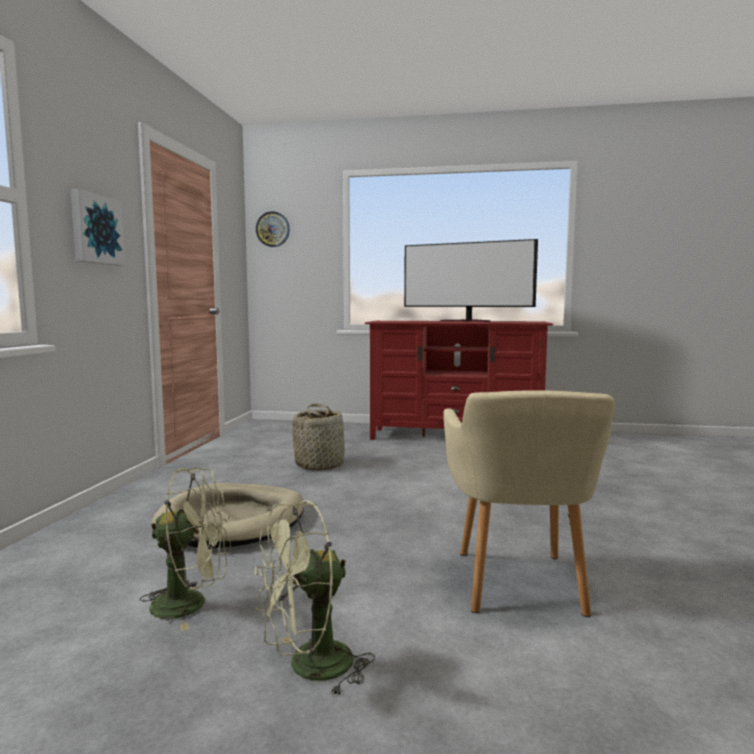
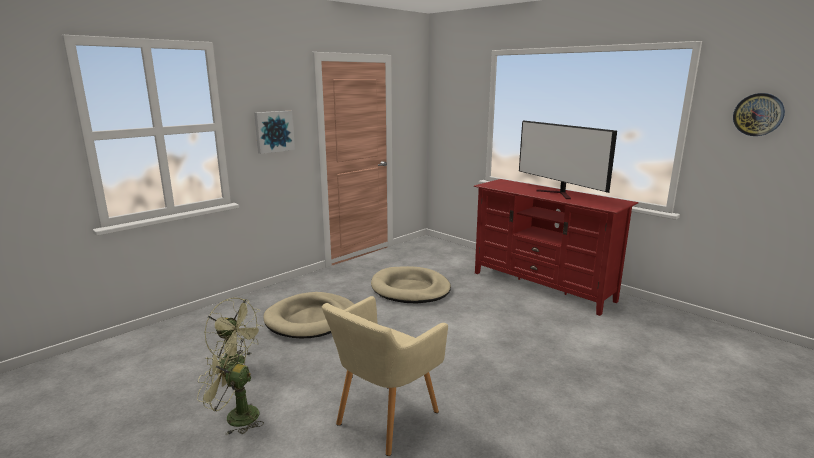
camera: 35 degrees right, 10 degrees up
(273, 229) = (443, 96): wall clock -> wall clock (758, 114)
(320, 465) = (410, 289): basket -> beige dog bed

